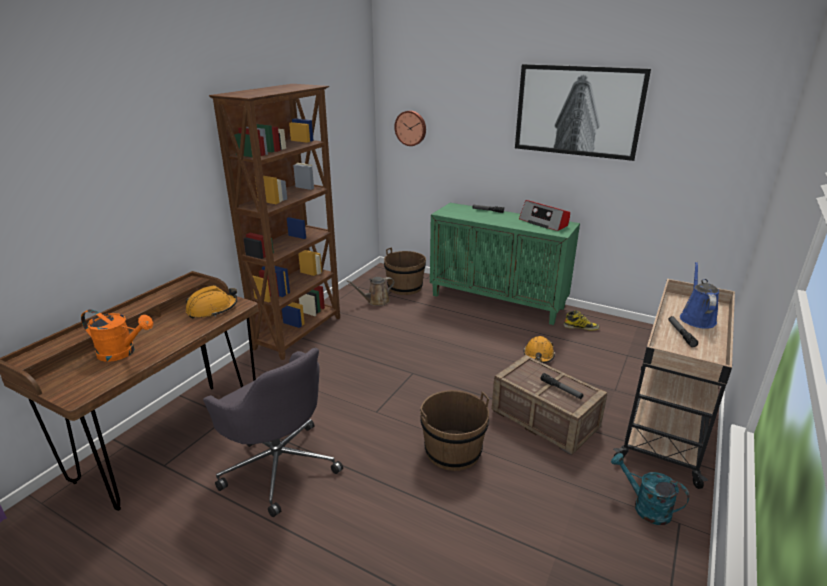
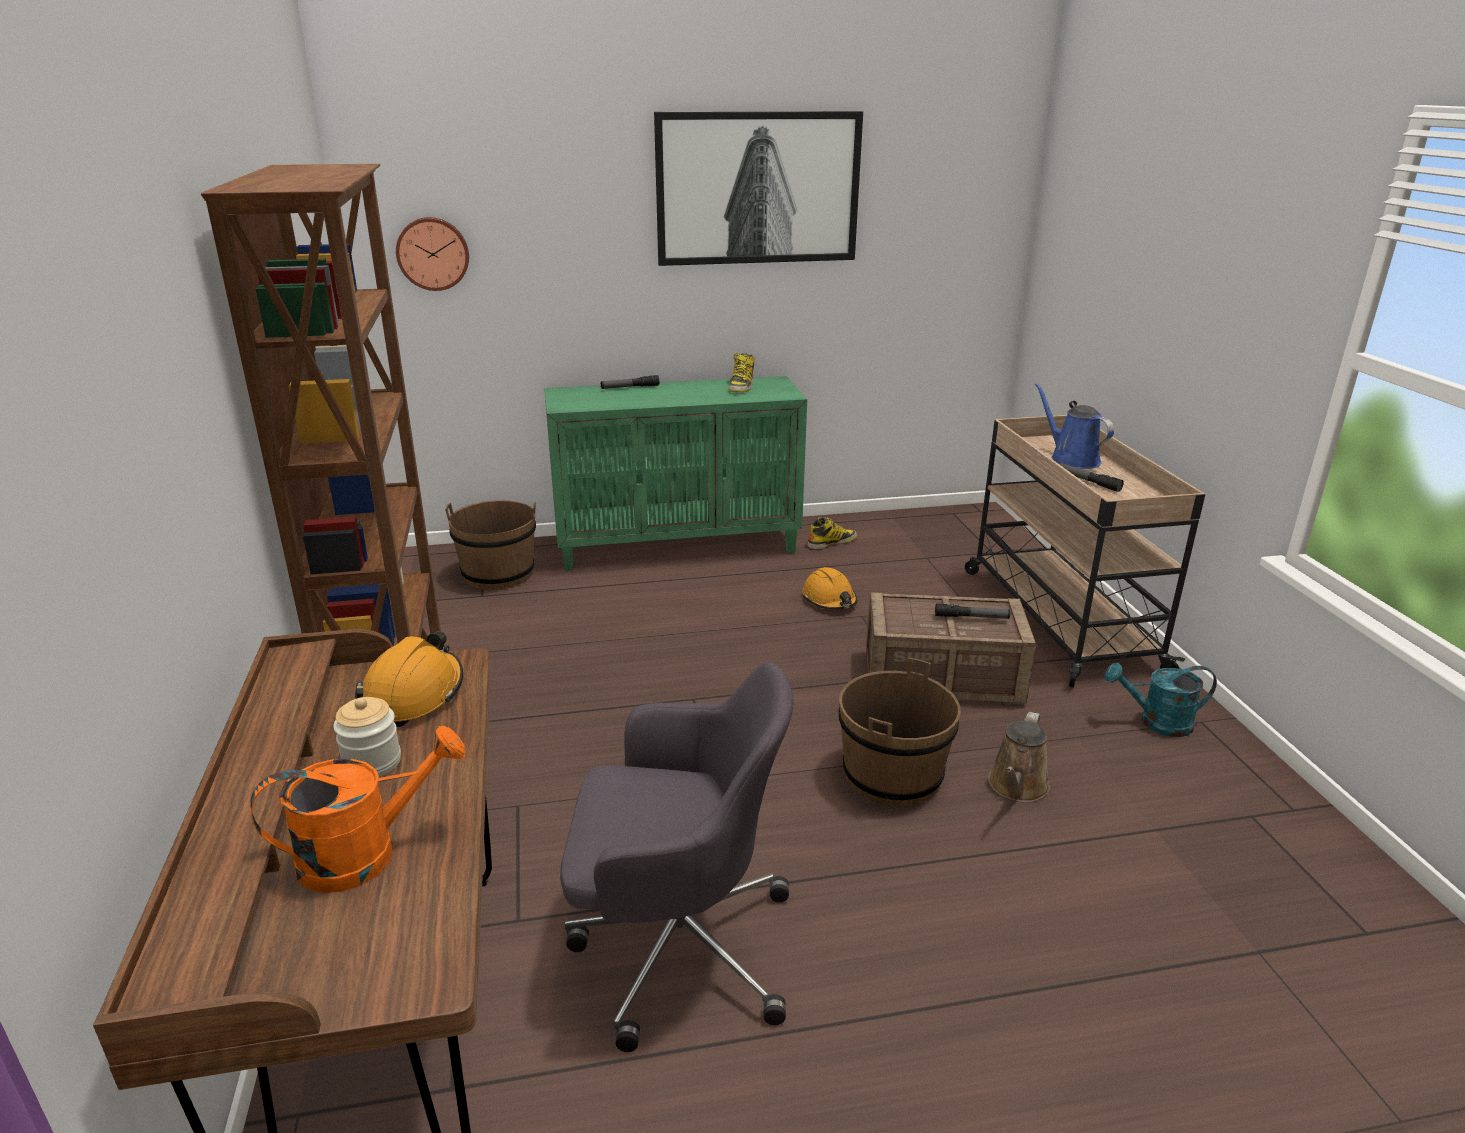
camera: 40 degrees left, 0 degrees up
(167, 326) = (372, 762): none -> jar
(376, 301) = (476, 614): brown watering can -> brown watering can (1017, 787)
(544, 223) = (741, 386): radio -> boot

